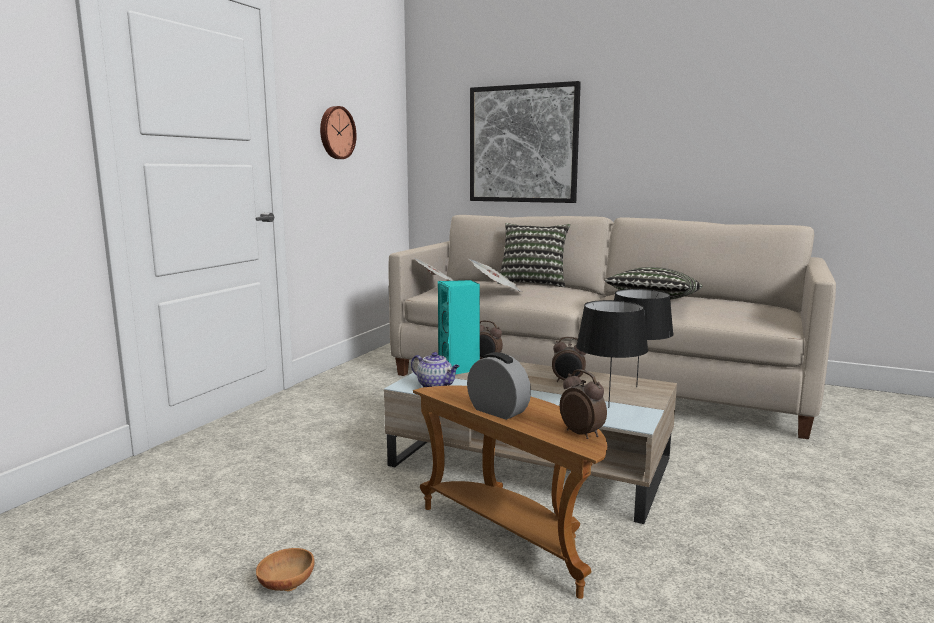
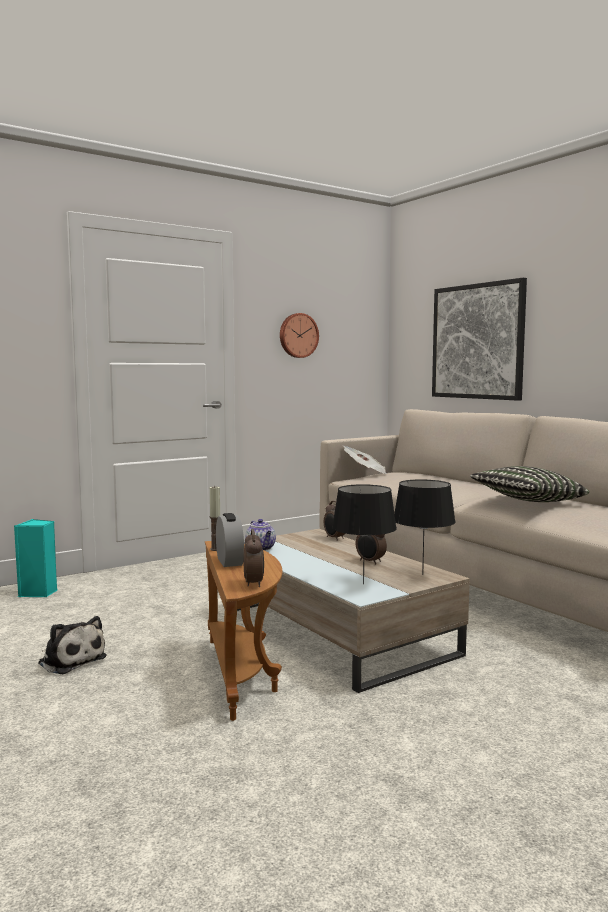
camera: 30 degrees right, 5 degrees down
(285, 585) = (71, 660): brown bowl -> plush toy
(449, 398) = (215, 549): none -> candle
(459, 368) = (302, 540): turquoise speaker -> turquoise speaker (38, 593)
(496, 290) = (396, 480): newspaper -> none
(533, 283) = (454, 478): pillow -> none

